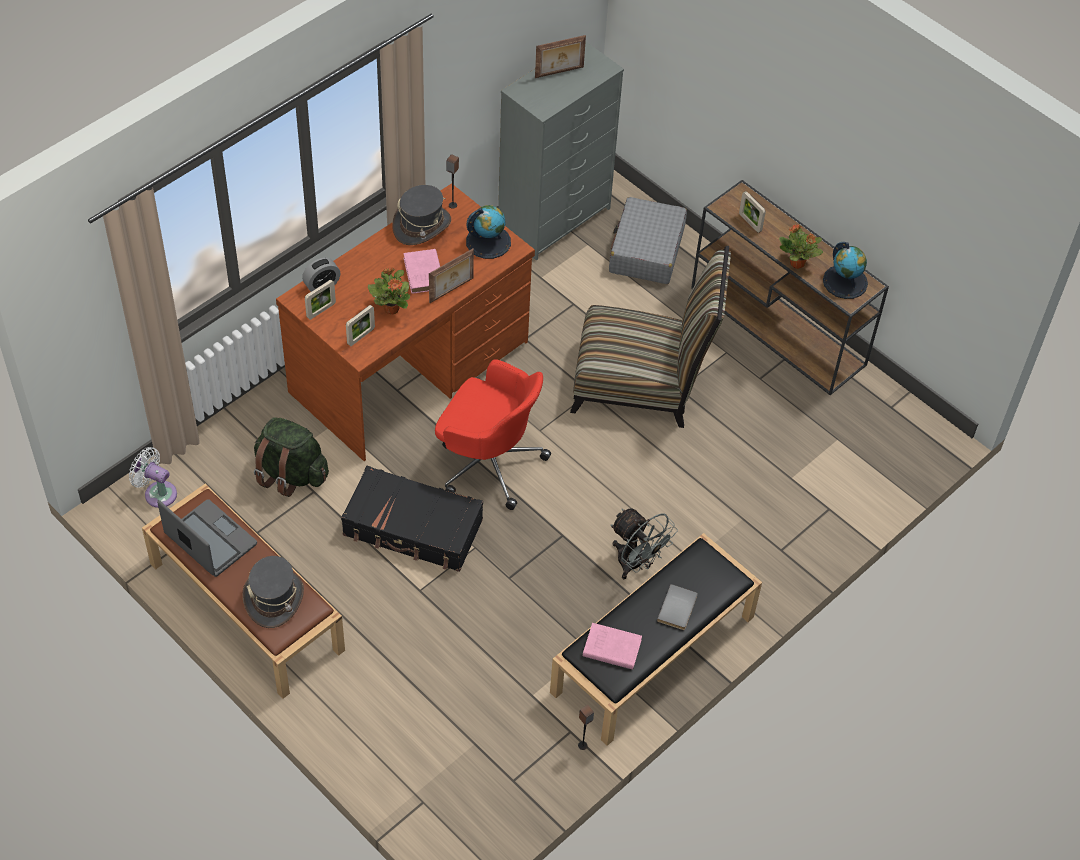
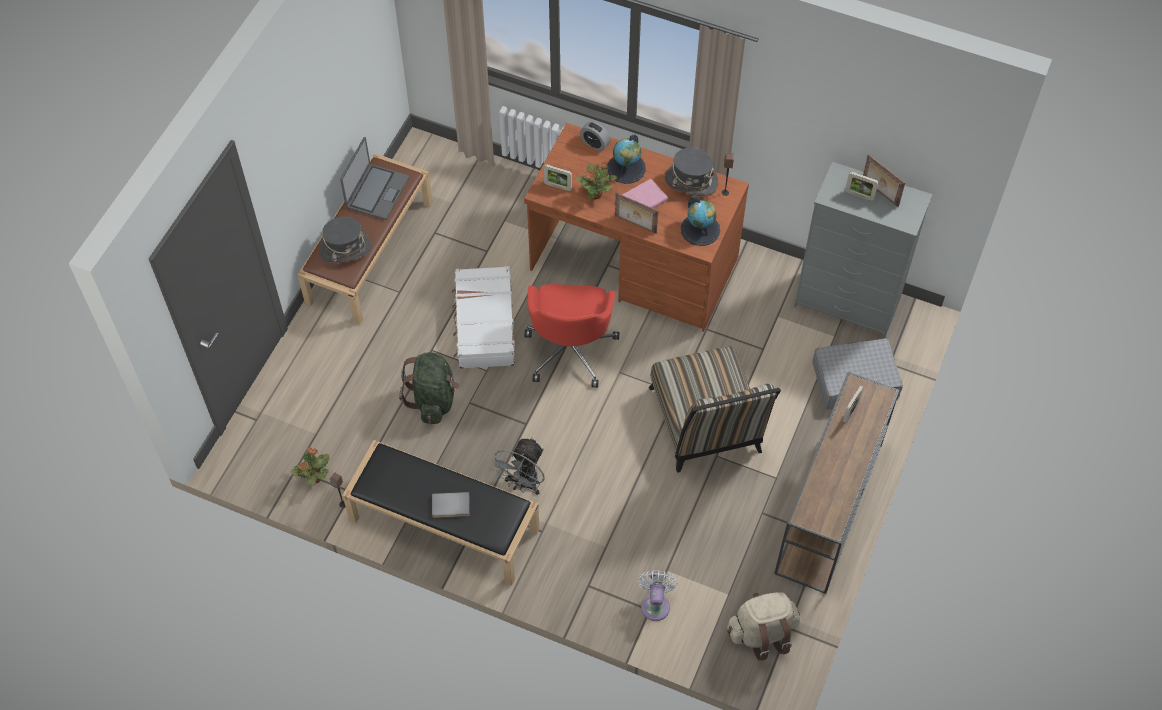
camera: 70 degrees right, 5 degrees up
(157, 493) = (440, 162): white fan -> white fan (655, 604)
(290, 474) = (495, 231): green backpack -> green backpack (433, 399)
(321, 310) = (569, 153): picture frame -> picture frame (859, 195)
(413, 528) = (484, 324): black suitcase -> white suitcase
(610, 648) = (394, 472): pink book -> none
(797, 264) = (824, 463): potted plant -> potted plant (314, 478)
(845, 281) = (825, 507): globe -> globe (626, 168)
(889, 429) = (762, 633): none -> beige backpack

